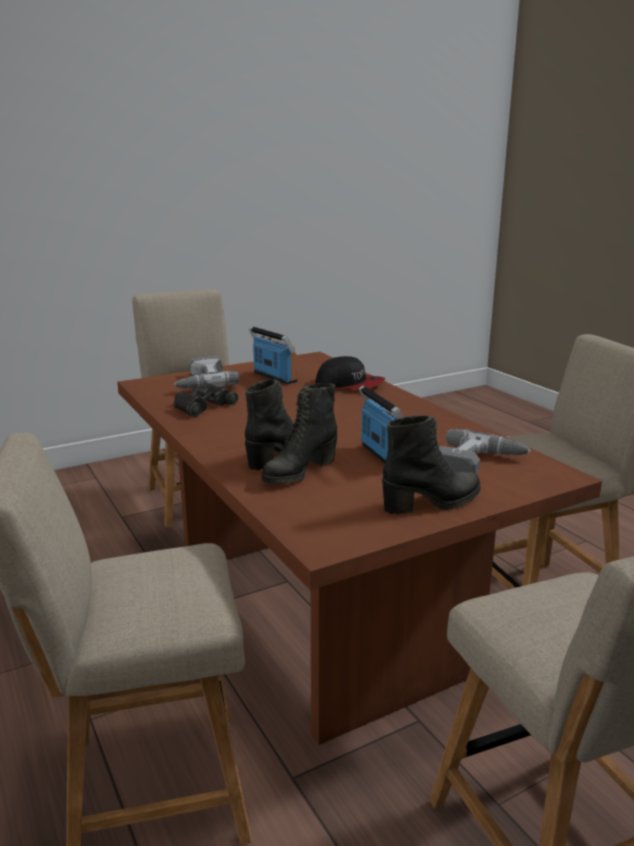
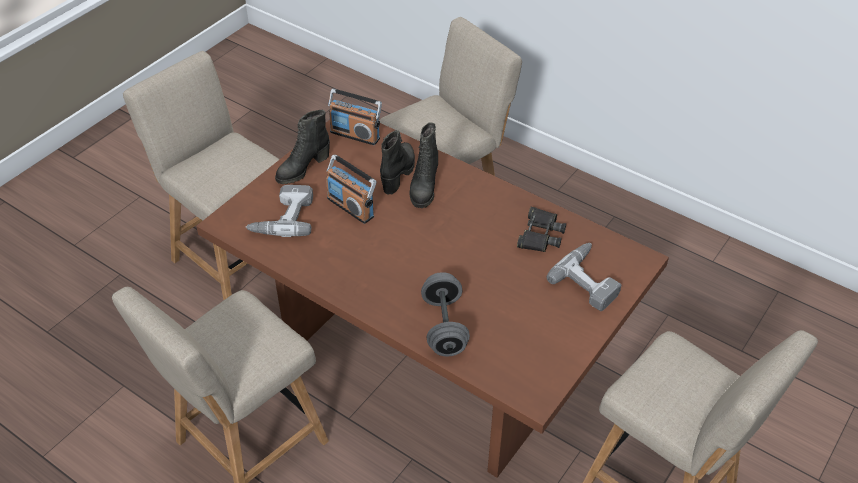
camera: 155 degrees right, 25 degrees up
(274, 377) = (531, 318): radio -> radio (355, 135)
(350, 384) = (444, 327): cap -> grey dumbbell

